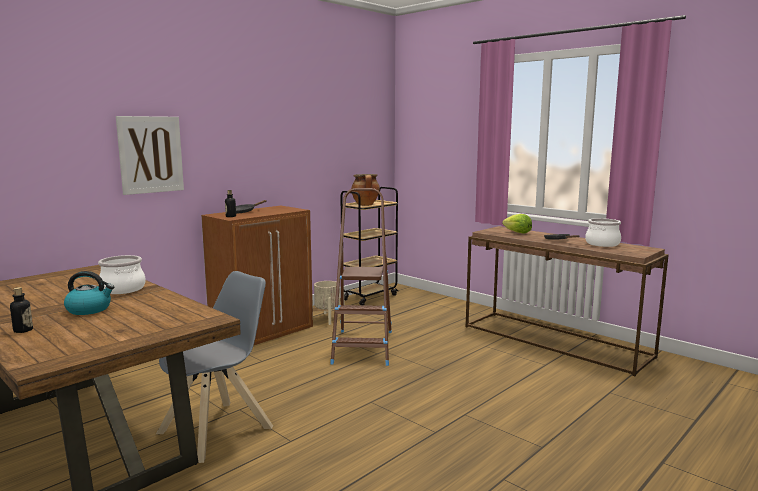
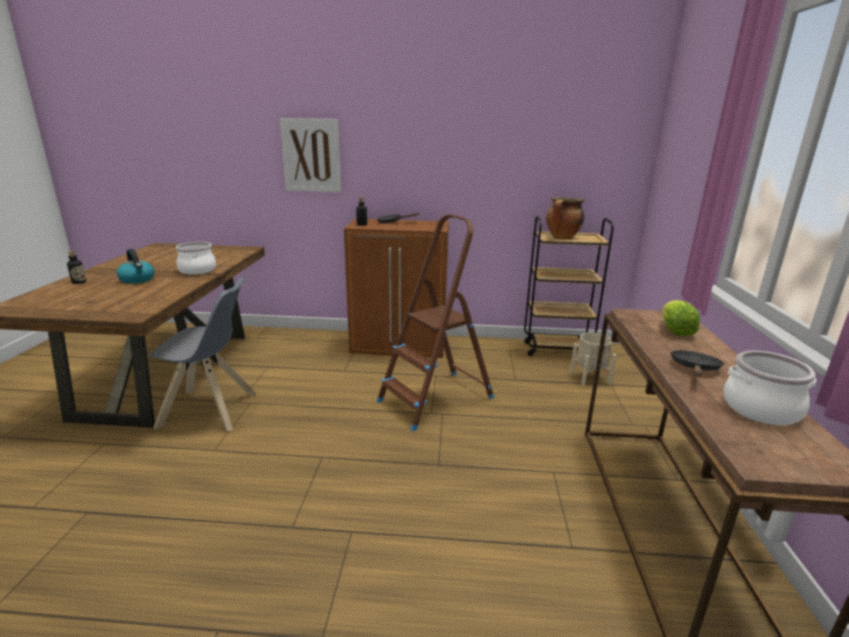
camera: 50 degrees right, 10 degrees up
(327, 319) = (469, 355): beige planter -> beige planter (589, 378)

